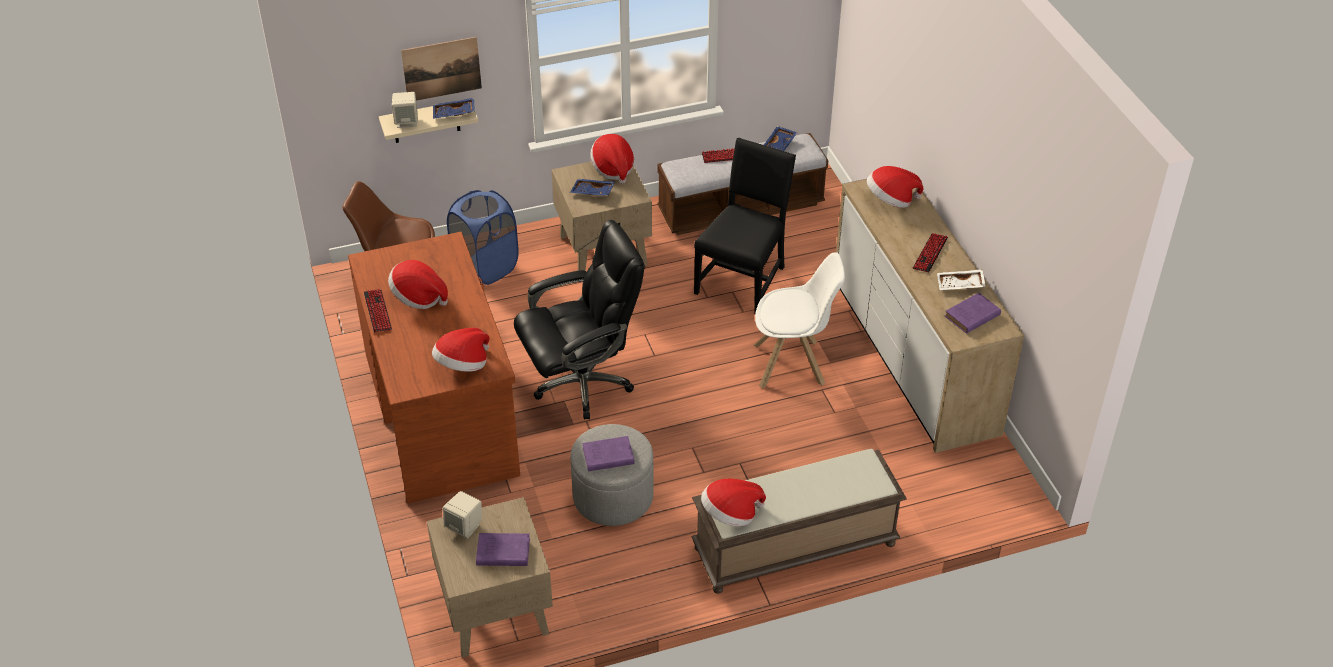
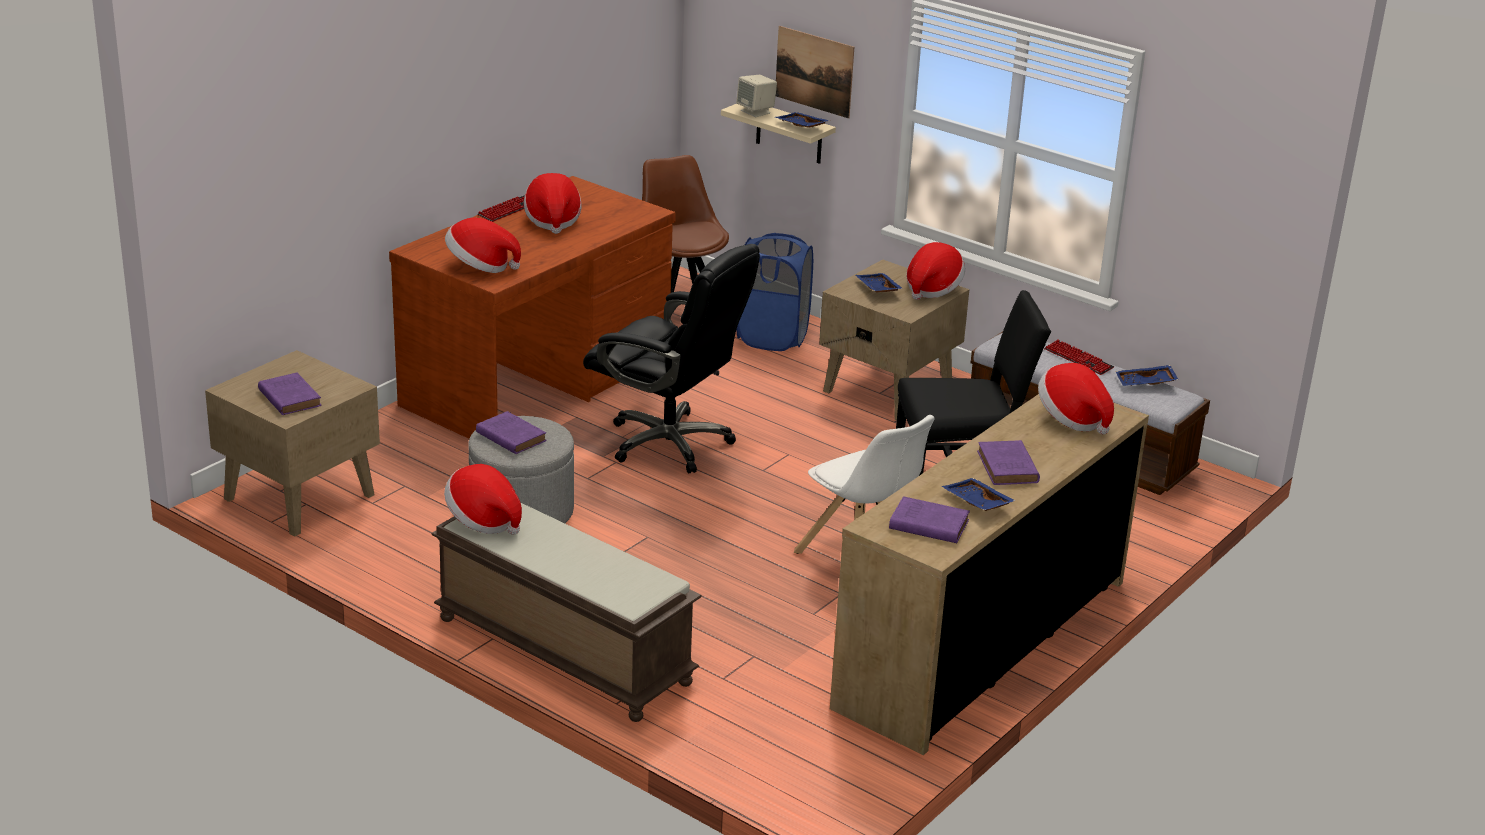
camera: 55 degrees right, 15 degrees down
(464, 526) = (306, 369): beige speaker -> none
(930, 253) = (1008, 468): keyboard -> purple book
(960, 285) = (976, 503): white tray -> blue tray

